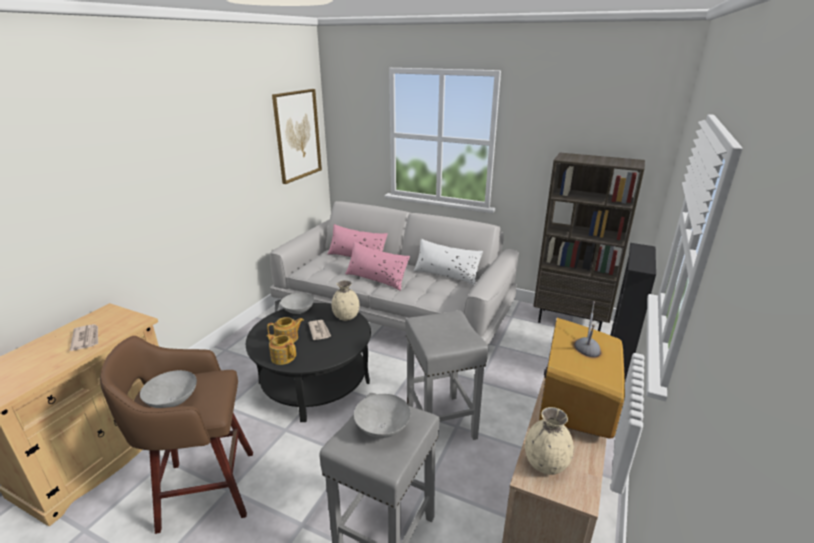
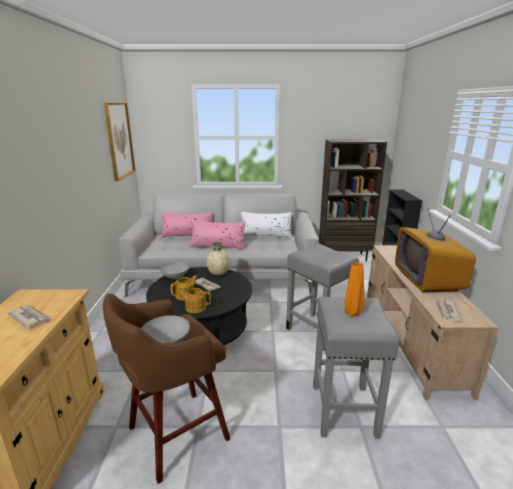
camera: 25 degrees left, 5 degrees down
(381, 428) = (352, 313): grey bowl -> orange vase
(545, 464) = (447, 311): beige vase -> newspaper

